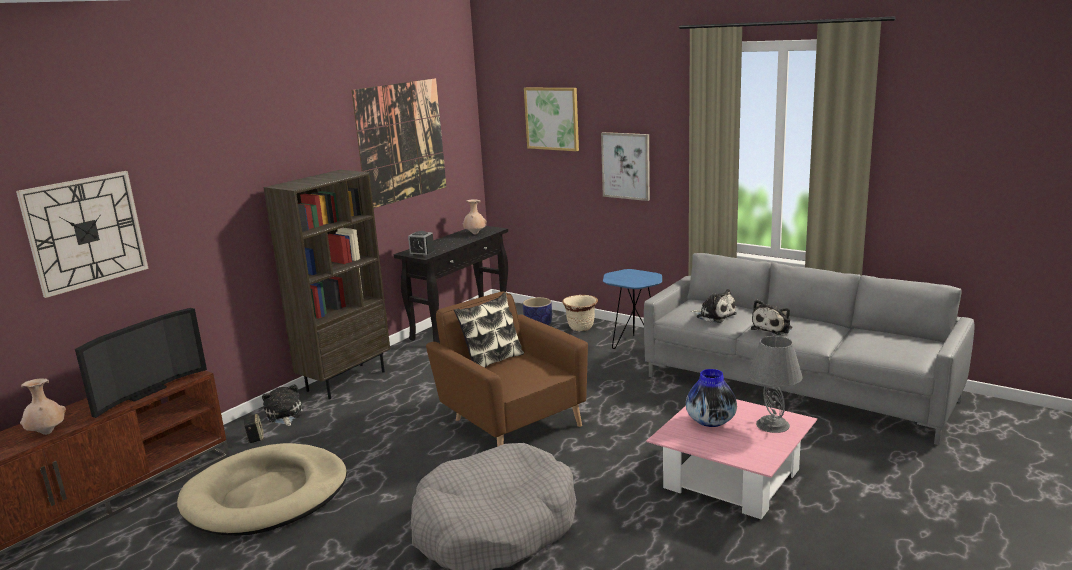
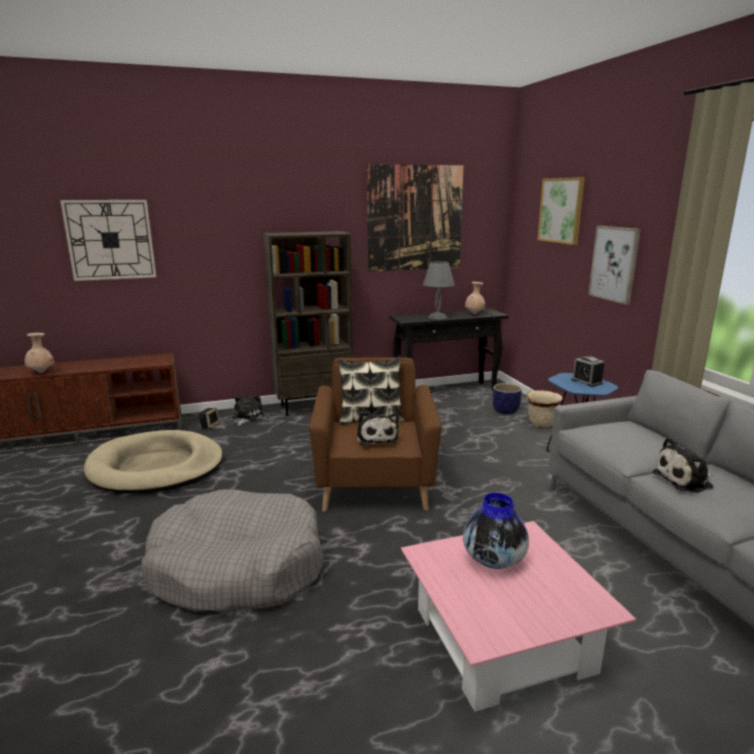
camera: 35 degrees right, 0 degrees up
(144, 392) = (121, 365): television -> none
(422, 253) = (408, 318): alarm clock -> alarm clock (586, 382)
(714, 316) = (626, 444): plush toy -> plush toy (377, 437)
(772, 424) = (562, 597): grey table lamp -> grey table lamp (437, 317)

